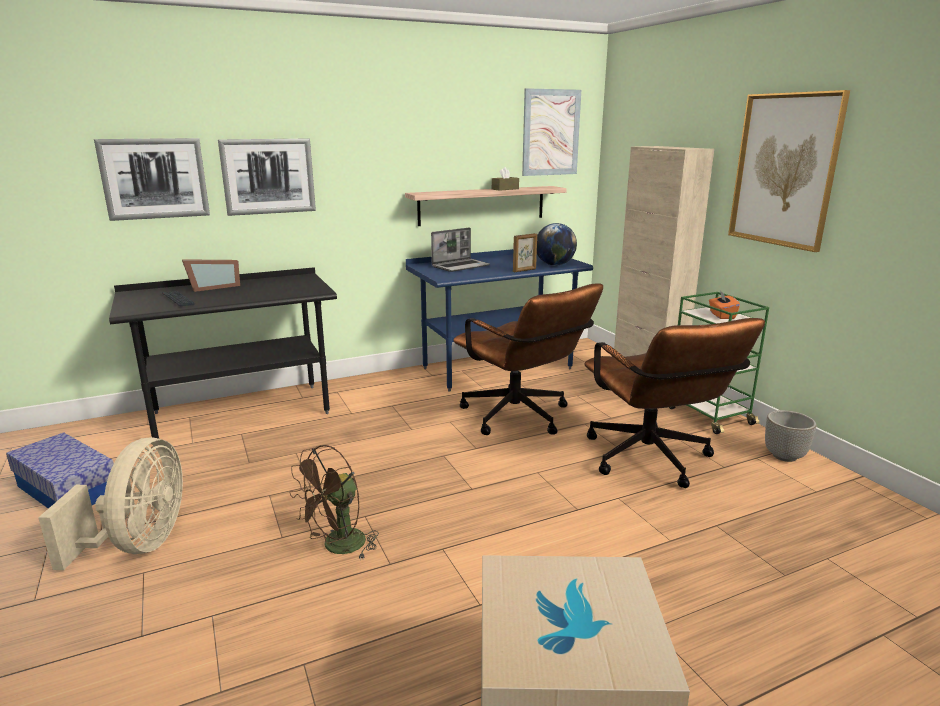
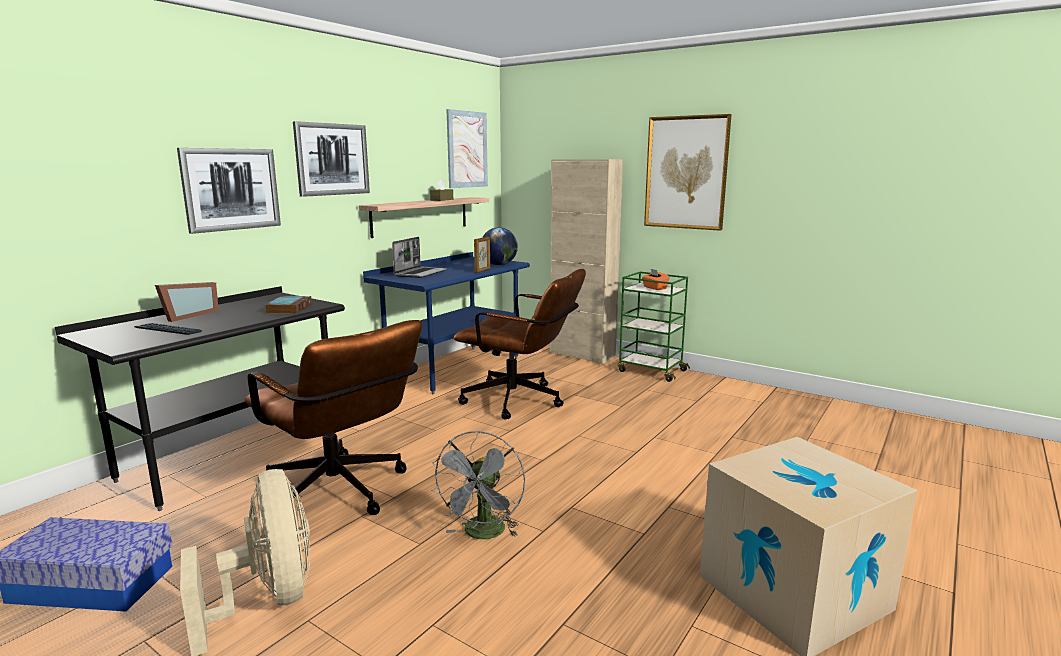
camera: 30 degrees left, 5 degrees down
(154, 178) = (104, 192): picture -> picture (332, 159)
(290, 291) = (289, 308): none -> book
(337, 547) = (483, 534): brown fan -> grey fan
(652, 462) = (650, 409): brown office chair -> brown office chair (342, 495)
(785, 456) = (724, 385): planter -> none

